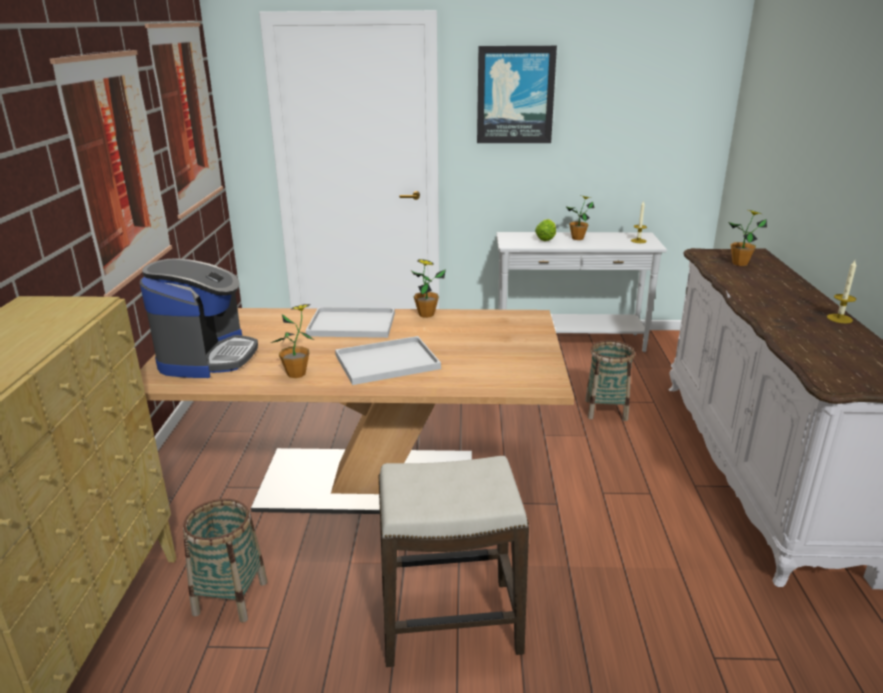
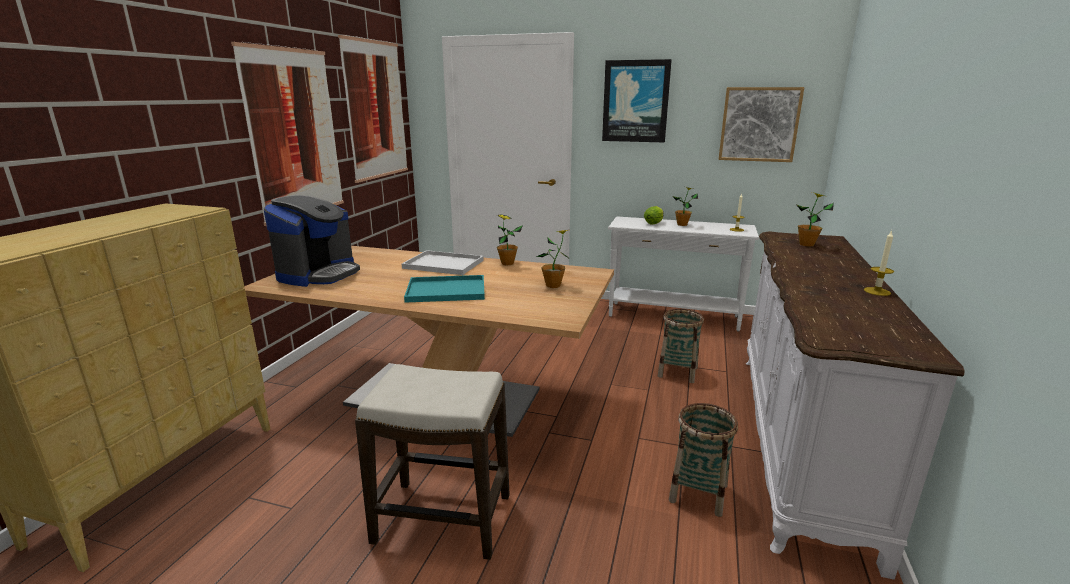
camera: 15 degrees right, 5 degrees down
(231, 598) = (288, 465): basket -> basket (698, 493)
(296, 374) = (370, 291): potted plant -> potted plant (553, 285)
(385, 363) = (444, 291): white tray -> turquoise tray
(654, 120) = (759, 124): none -> picture

